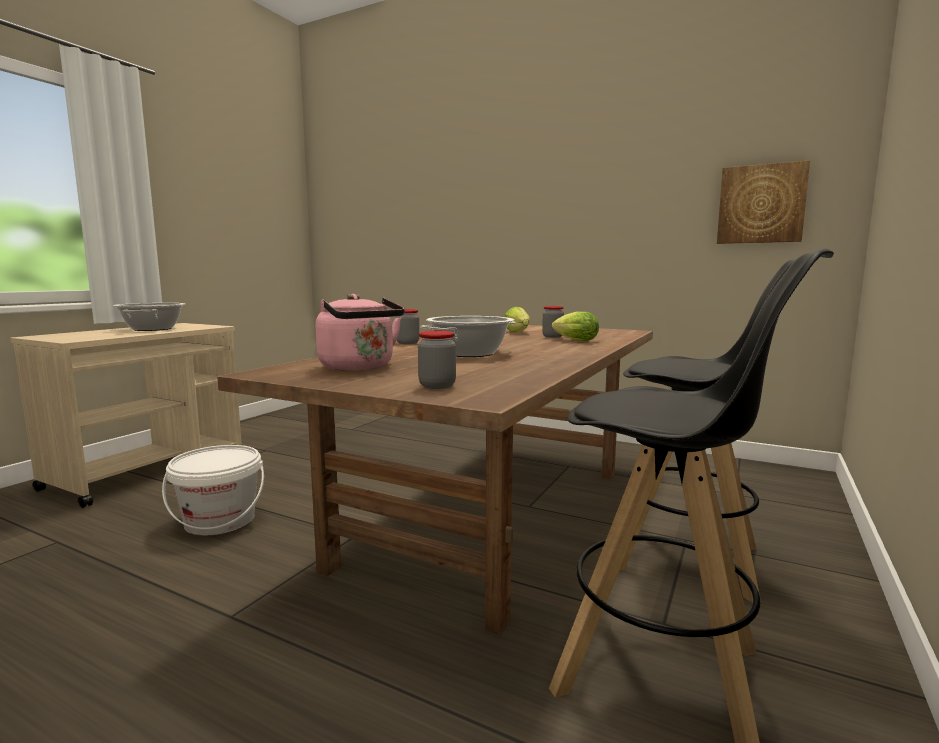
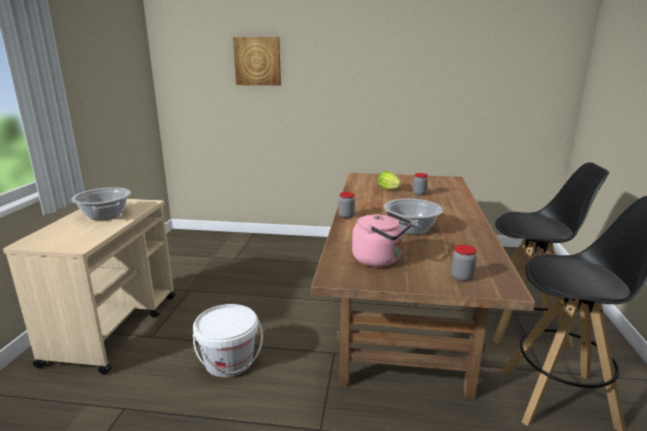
camera: 20 degrees left, 10 degrees up
(573, 340) = (440, 199): lettuce -> none
(761, 204) = (521, 90): picture -> picture (257, 61)

